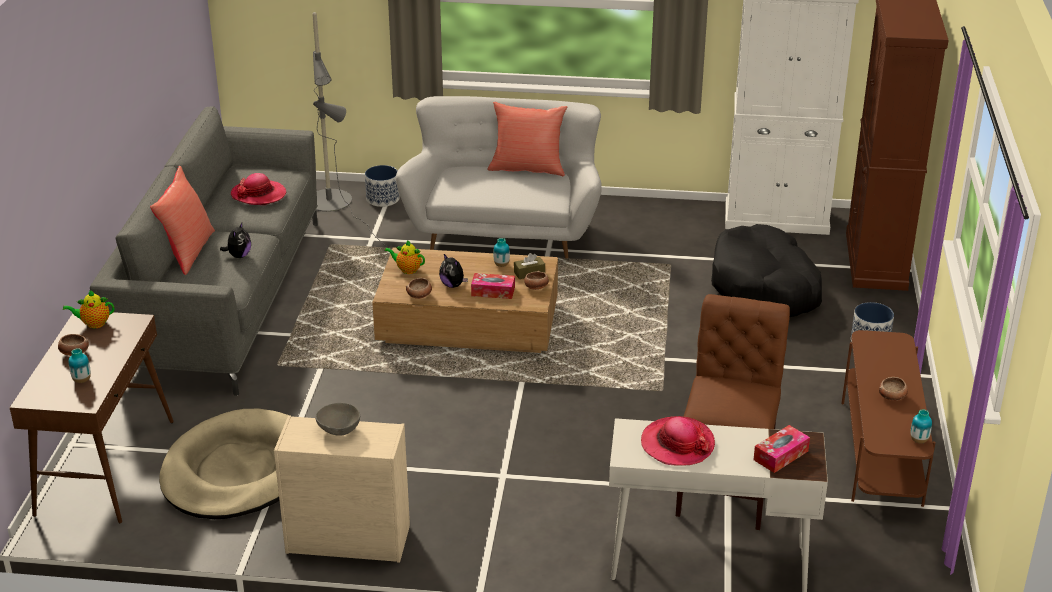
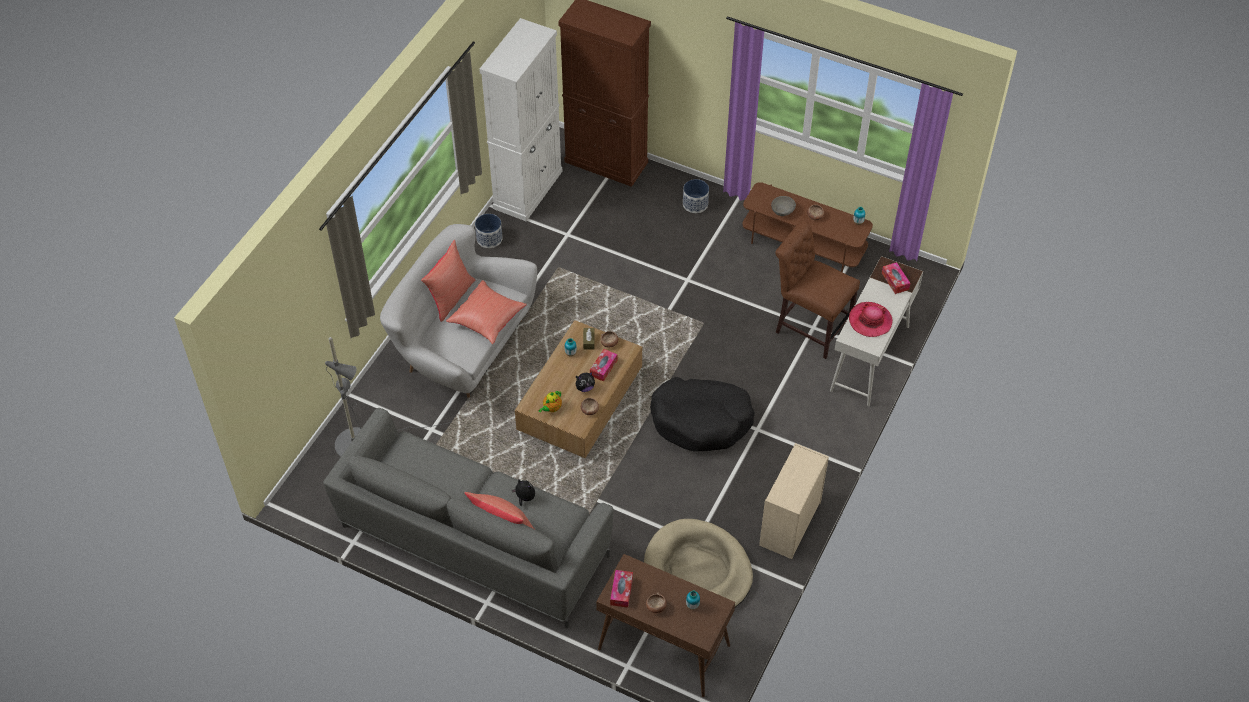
camera: 70 degrees left, 20 degrees up
(94, 324) = (621, 591): teapot -> tissue box
(258, 195) = (435, 469): hat -> none
(339, 430) = (790, 476): grey bowl -> grey bowl (783, 211)
(383, 199) = (372, 407): planter -> planter (489, 238)
(508, 195) = (488, 320): none -> red pillow
(765, 288) = (611, 229): black dog bed -> black dog bed (701, 420)

